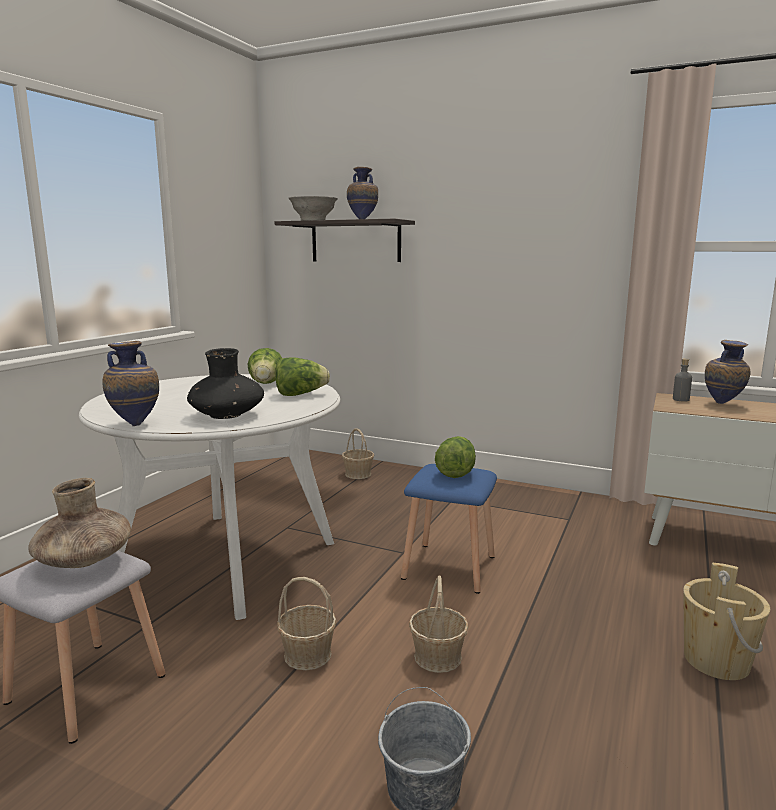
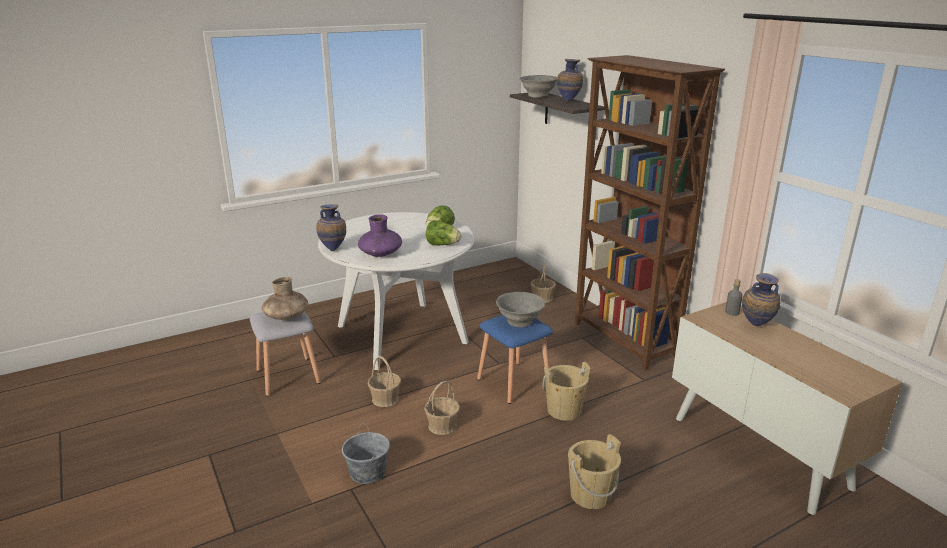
camera: 35 degrees right, 10 degrees up
(227, 415) = (380, 254): black vase -> purple vase
(456, 472) = (519, 321): lettuce -> grey bowl
(496, 490) = (624, 341): none -> brown bookcase
(545, 577) = (564, 410): none -> beige bucket

